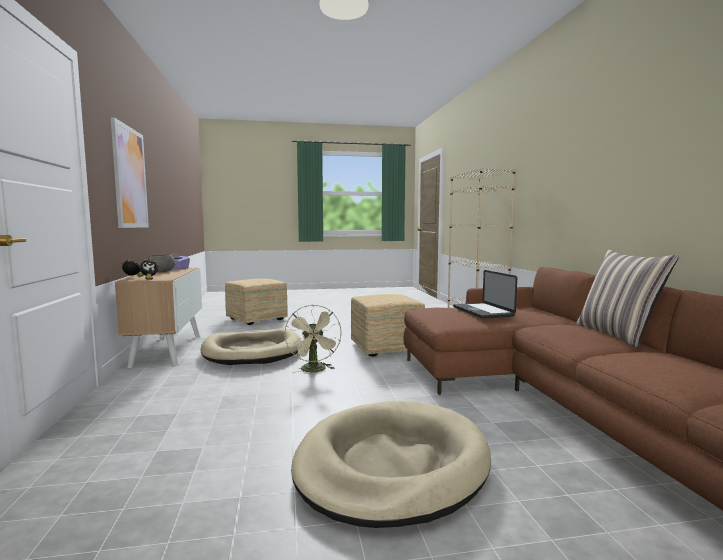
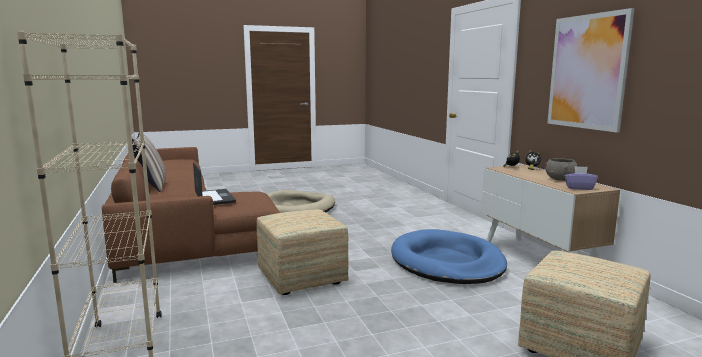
camera: 170 degrees right, 5 degrees up
(252, 351) = (447, 262): beige dog bed -> blue dog bed
(314, 371) = (361, 245): beige fan -> none

